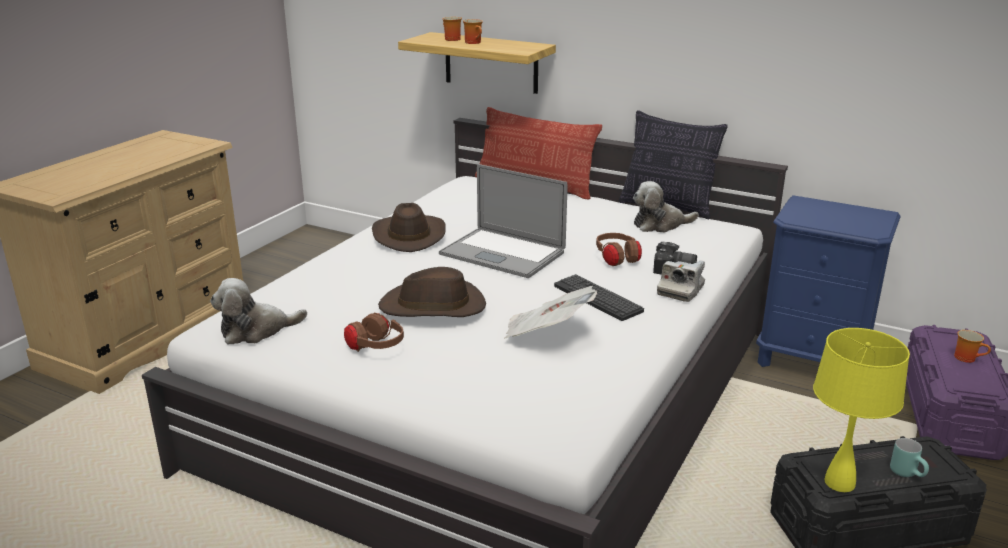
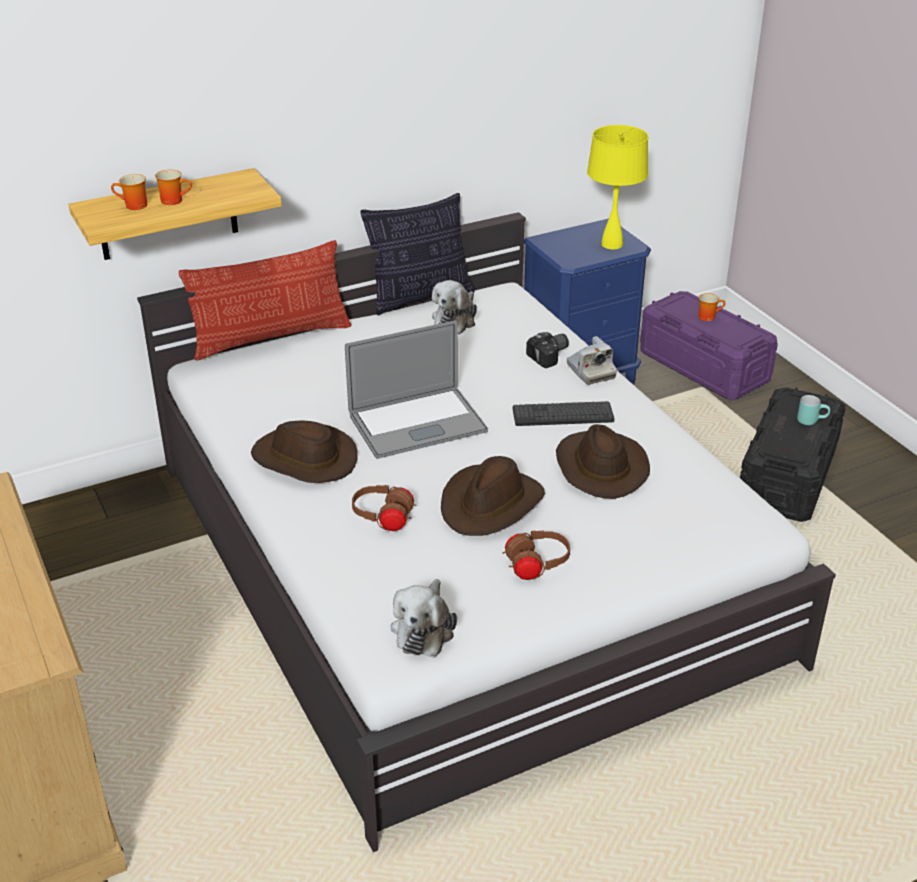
camera: 55 degrees left, 10 degrees up
(547, 334) = (600, 467): newspaper -> brown hat
(617, 259) = (500, 373): brown headphones -> brown headphones (384, 519)
(840, 483) = (801, 452): yellow table lamp -> yellow table lamp (612, 244)

